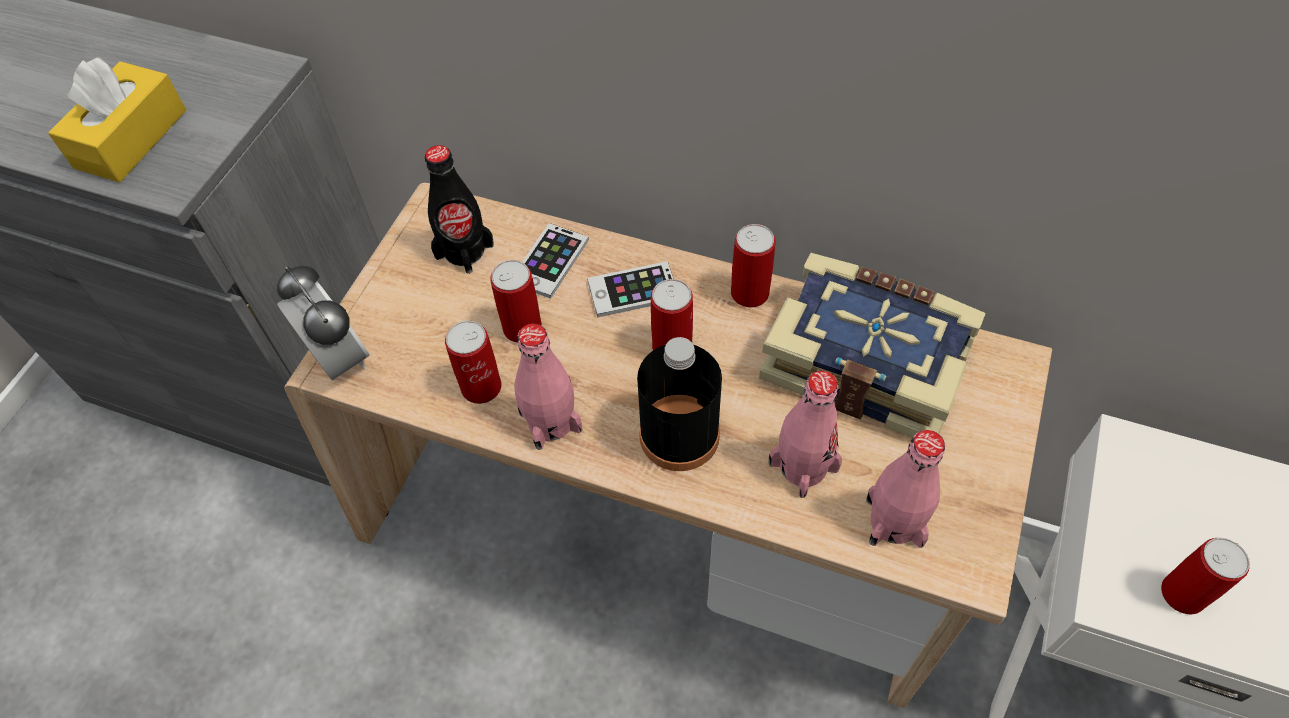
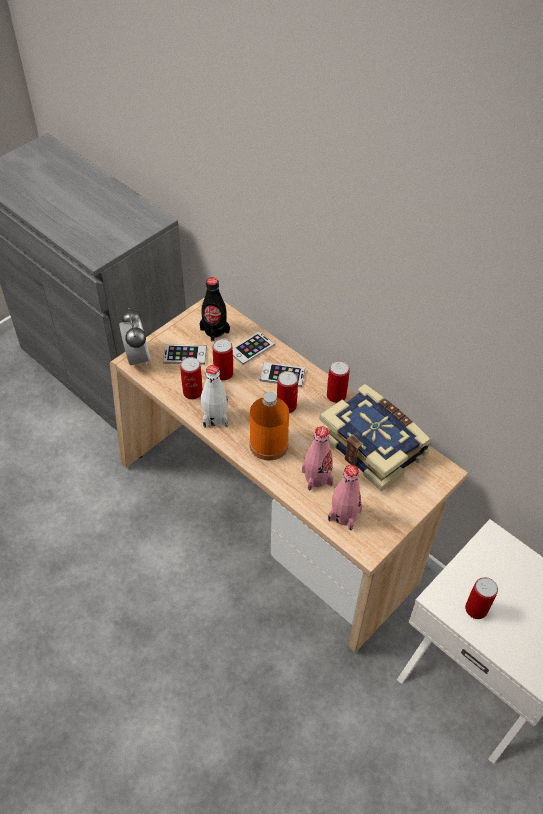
camera: 20 degrees right, 5 degrees down
(131, 139) = (89, 232): yellow tissue box -> none
(430, 318) = (185, 355): none -> phone
(550, 421) = (215, 417): pink bottle -> white bottle
(679, 435) = (268, 444): black bottle -> orange bottle

